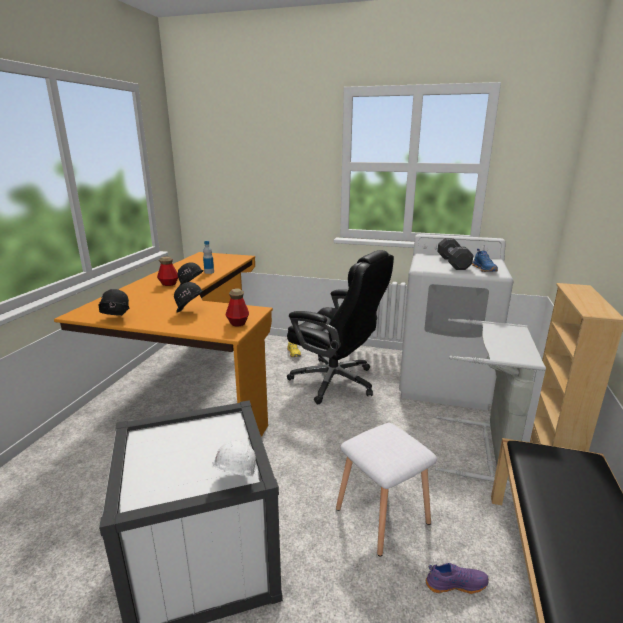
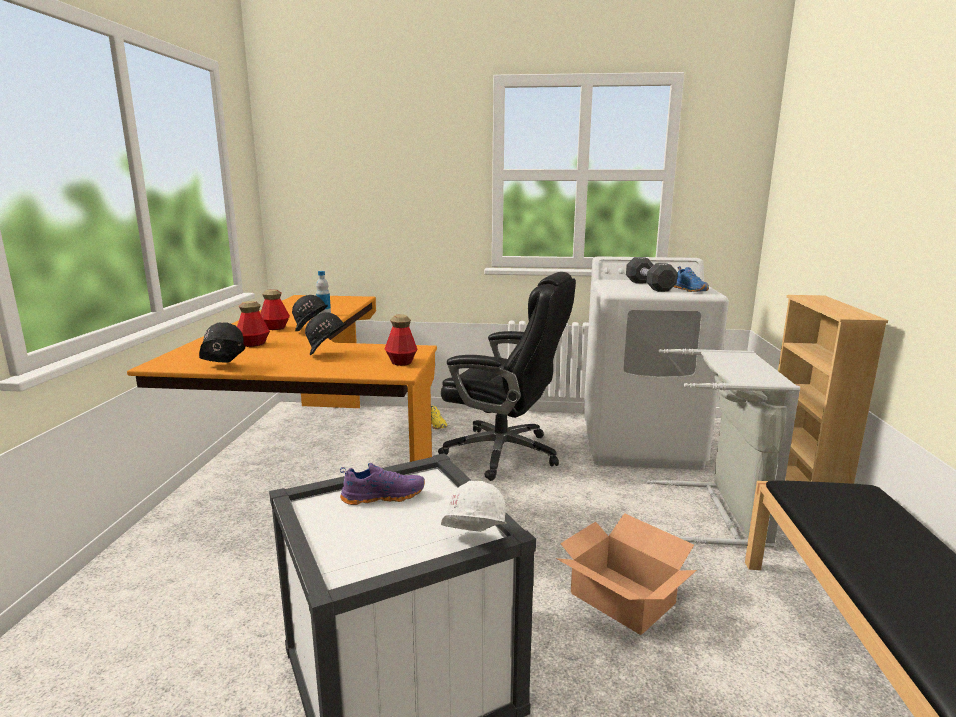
camera: 10 degrees left, 5 degrees down
(146, 299) = (253, 344): none -> bottle
(383, 514) = (622, 597): white stool -> cardboard box
(455, 583) = (740, 662): purple shoe -> purple shoe (383, 496)

